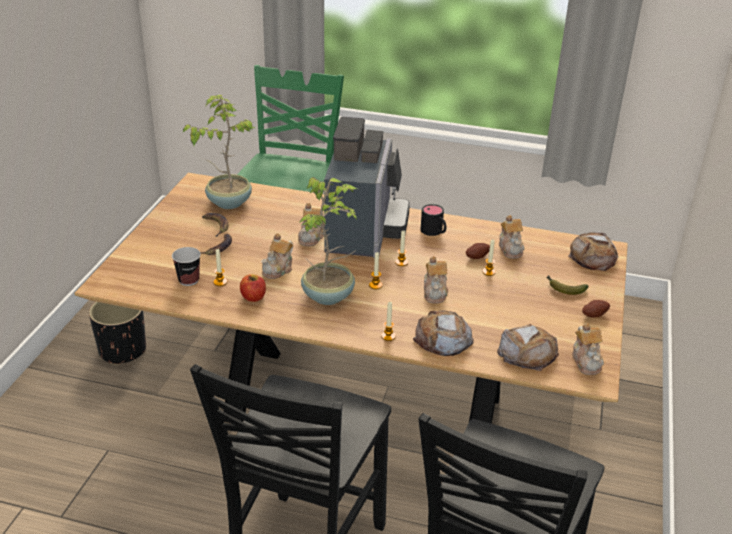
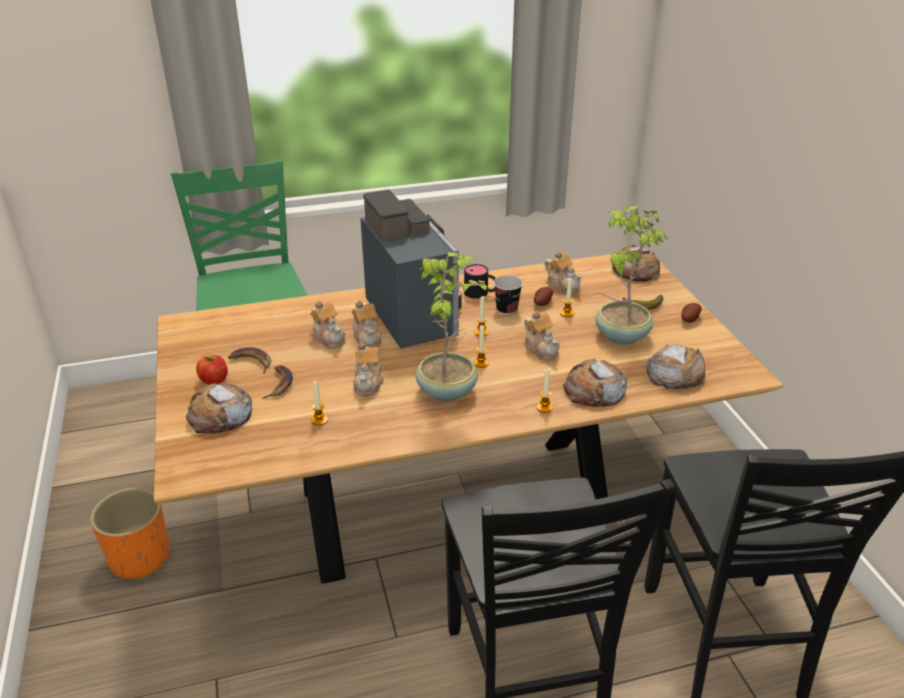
camera: 30 degrees left, 0 degrees up
(122, 351) = (140, 558): black planter -> orange planter
(162, 254) = (221, 415): none -> bread
(189, 280) = (282, 431): cup -> cup (507, 310)
(228, 202) = (240, 332): potted plant -> potted plant (620, 336)
(253, 297) = (372, 422): apple -> apple (214, 380)
(586, 361) = (726, 361): teapot -> teapot (329, 338)

